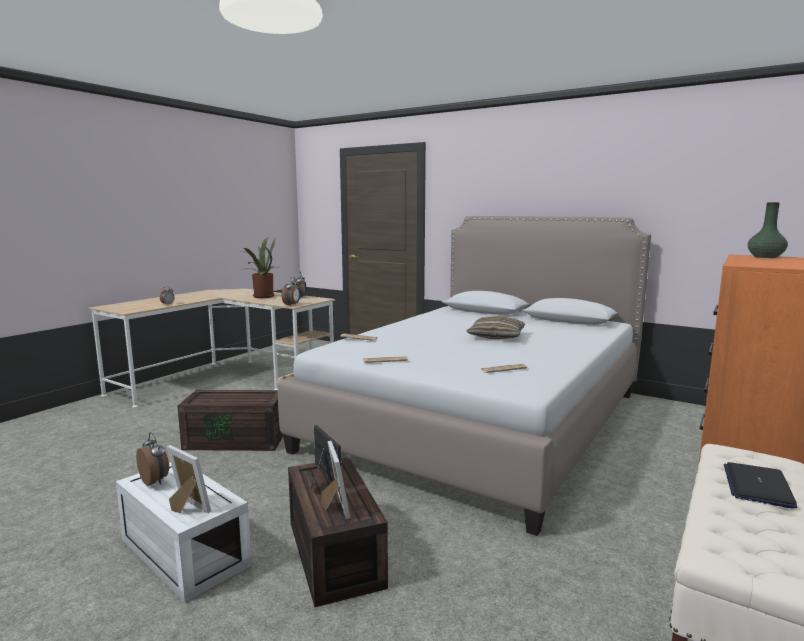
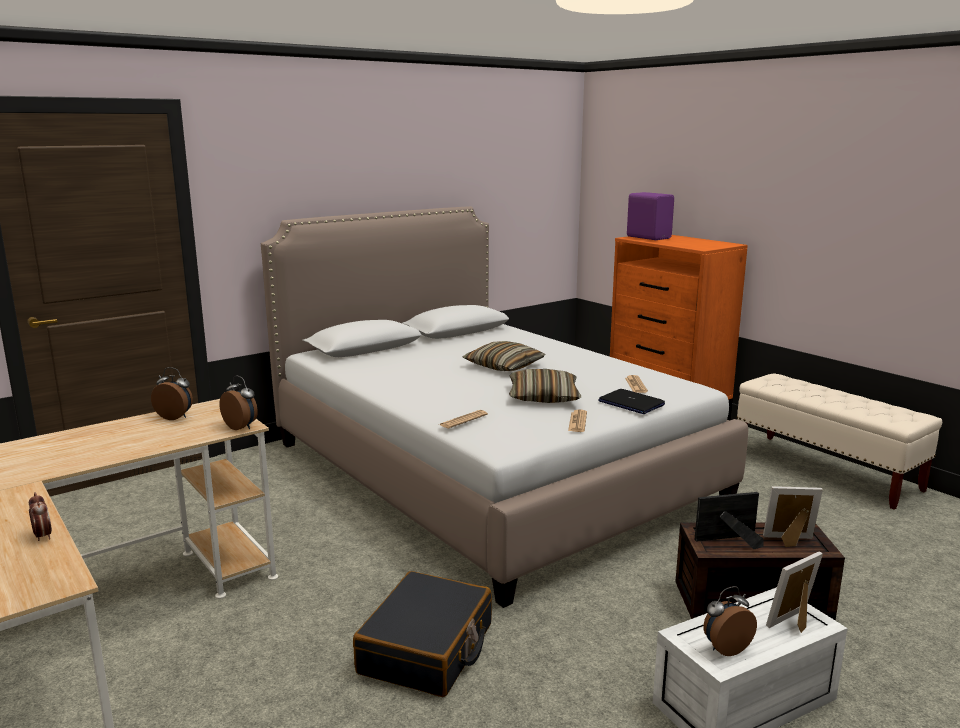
camera: 70 degrees left, 5 degrees up
(237, 439) = (427, 649): brown storage box -> black suitcase
(261, 296) = (103, 444): potted plant -> none
(434, 350) = (543, 397): none -> pillow
(757, 486) = (814, 390): laptop -> laptop (630, 403)
(765, 257) = (648, 237): green vase -> purple speaker

